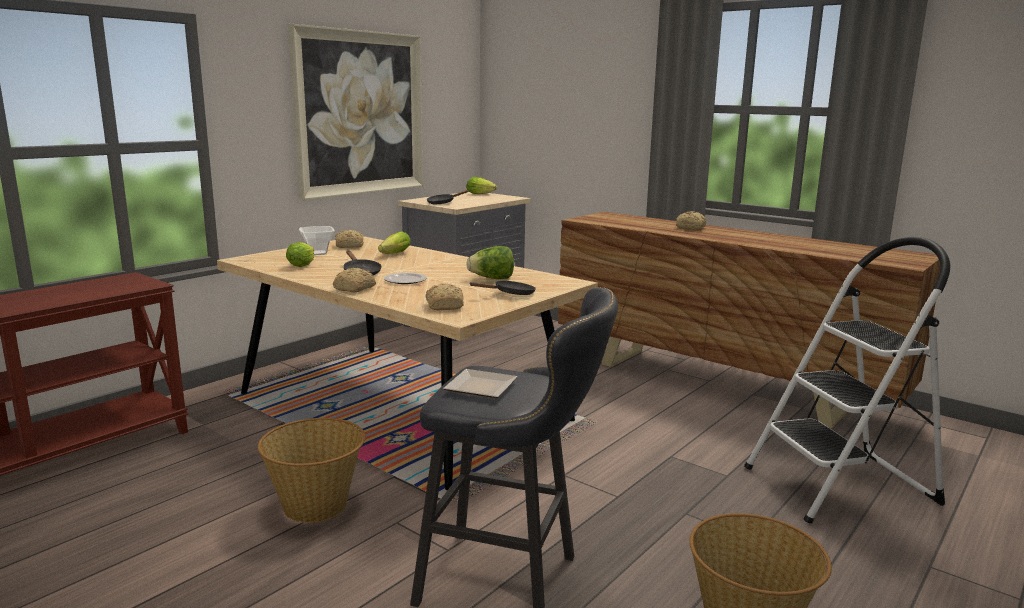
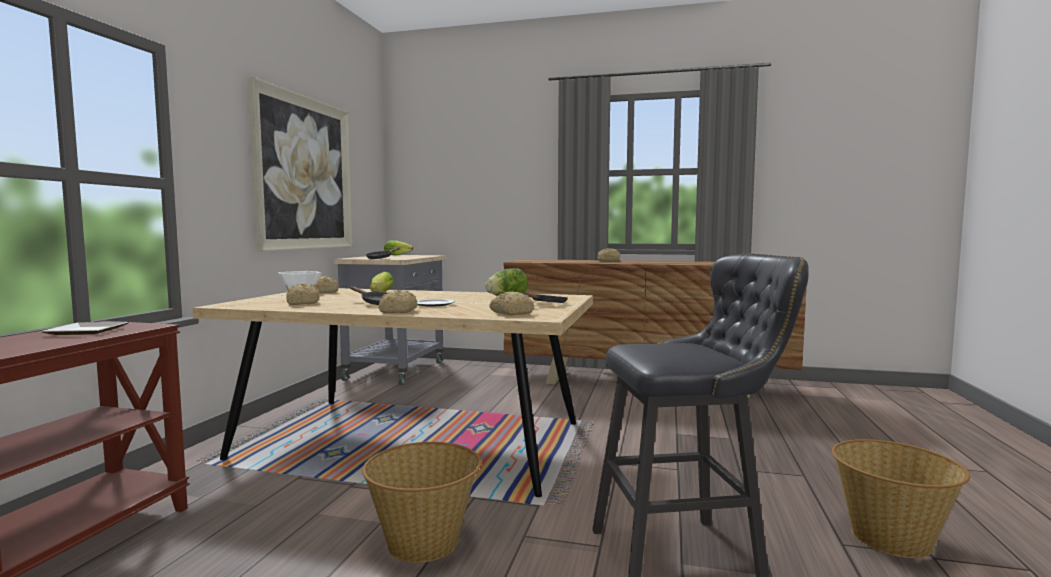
camera: 25 degrees left, 10 degrees down
(303, 264) = (303, 303): lettuce -> bread
(478, 388) = (666, 353): plate -> plate (84, 332)
(845, 486) = (806, 429): step ladder -> none

